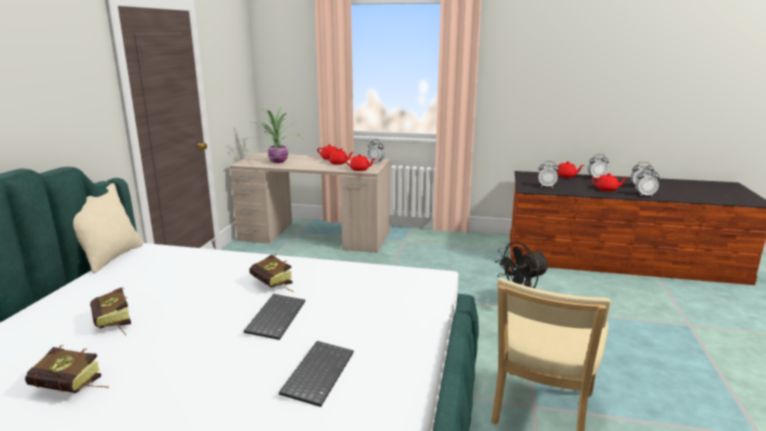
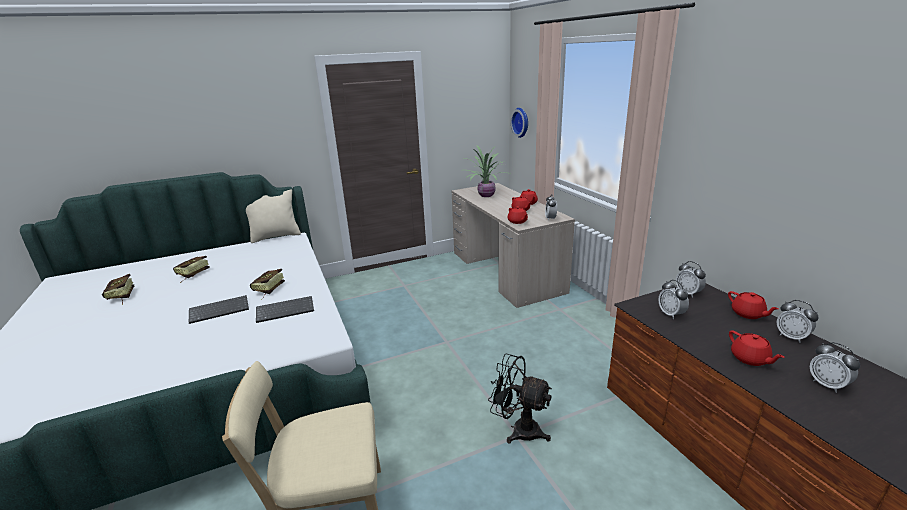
camera: 55 degrees right, 5 degrees up
(279, 83) = (521, 122): none -> wall clock
(317, 373) = (148, 352): keyboard -> keyboard (286, 310)
(645, 195) = (790, 399): alarm clock -> alarm clock (688, 293)

